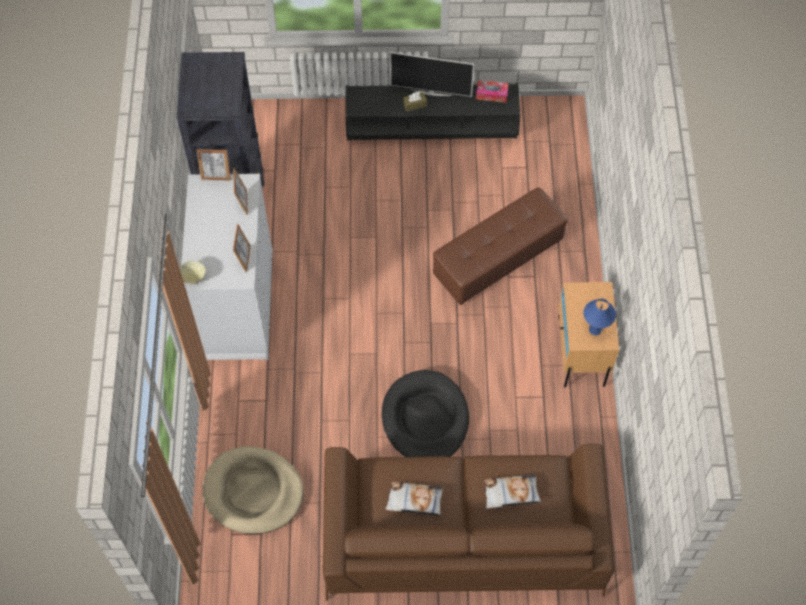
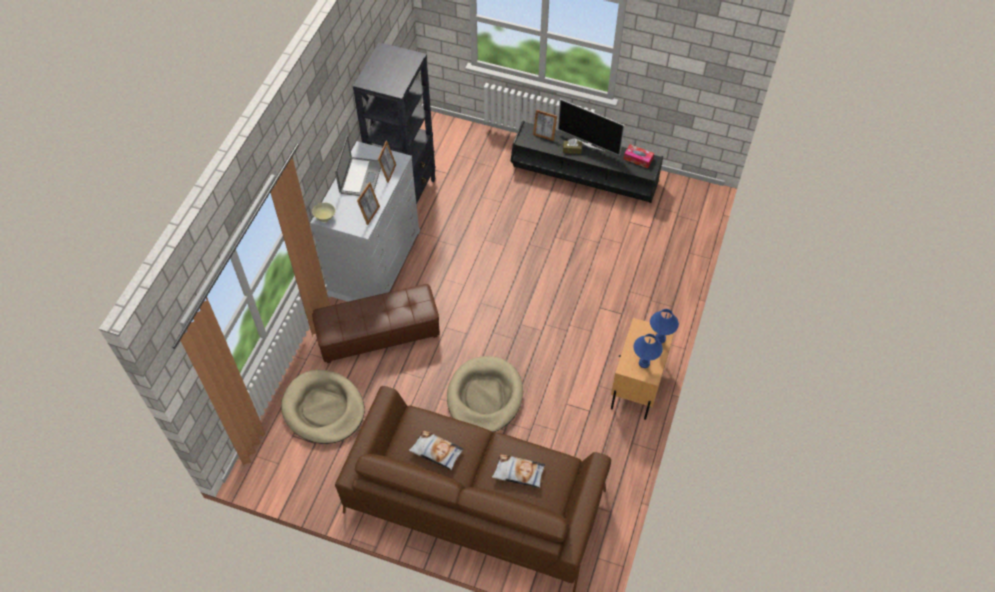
camera: 20 degrees right, 5 degrees down
(213, 217) = (361, 177): none -> laptop
(216, 176) = (377, 148): picture frame -> picture frame (544, 135)
(425, 418) = (484, 397): black dog bed -> beige dog bed
(498, 257) = (597, 290): brown ottoman -> brown ottoman (379, 334)
(601, 297) = (660, 338): none -> blue table lamp

